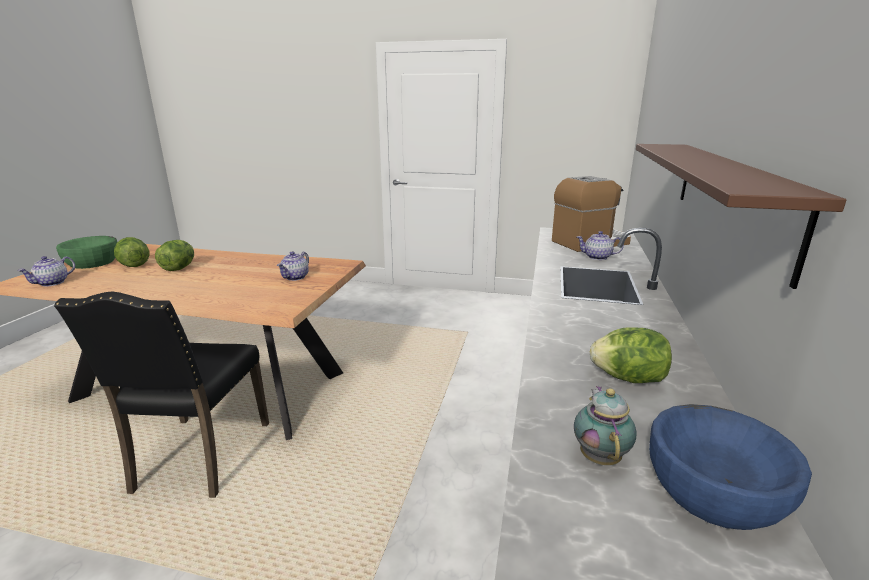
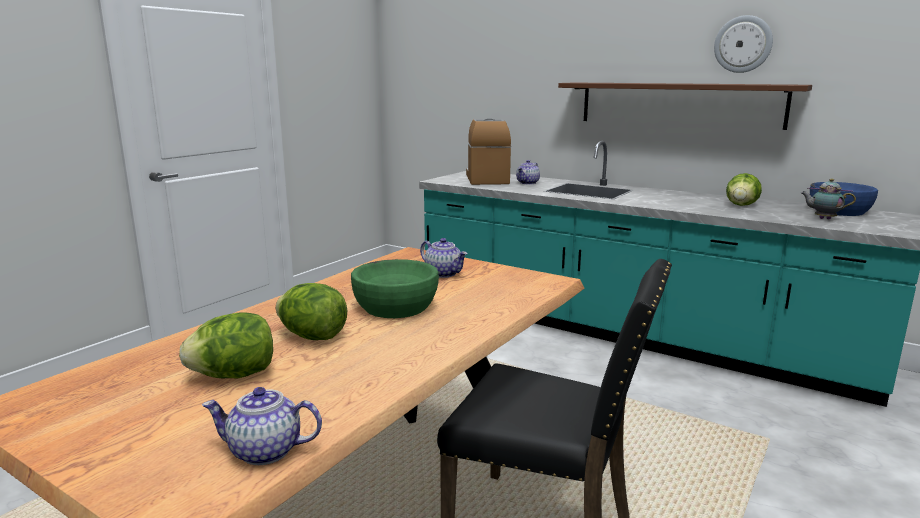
camera: 70 degrees left, 5 degrees down
(52, 283) = (264, 451): teapot -> teapot turned 135 degrees clockwise
(92, 262) = (135, 425): green bowl -> green bowl (395, 306)
(796, 93) = (743, 44): none -> wall clock

